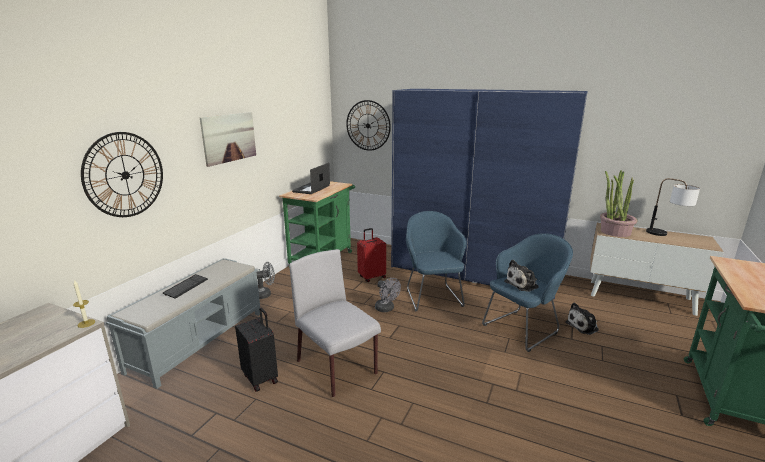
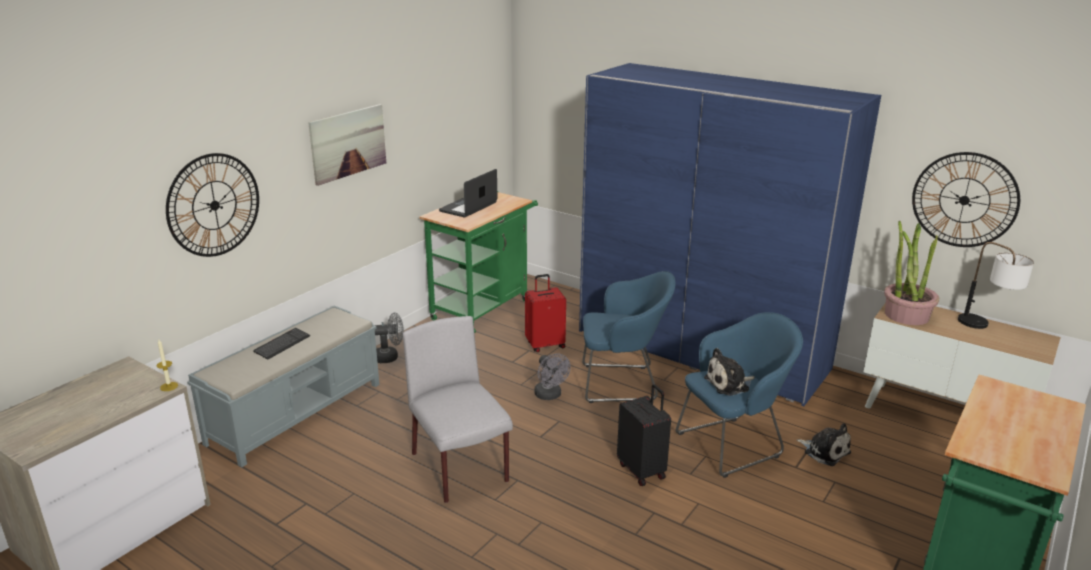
camera: 10 degrees right, 5 degrees up
(261, 378) = (364, 469): black suitcase -> black suitcase (642, 470)
(368, 125) = (563, 110): wall clock -> wall clock (964, 200)
(432, 296) = (622, 383): blue armchair -> blue armchair turned 90 degrees clockwise
(583, 326) = (824, 451): plush toy -> plush toy turned 120 degrees counterclockwise

